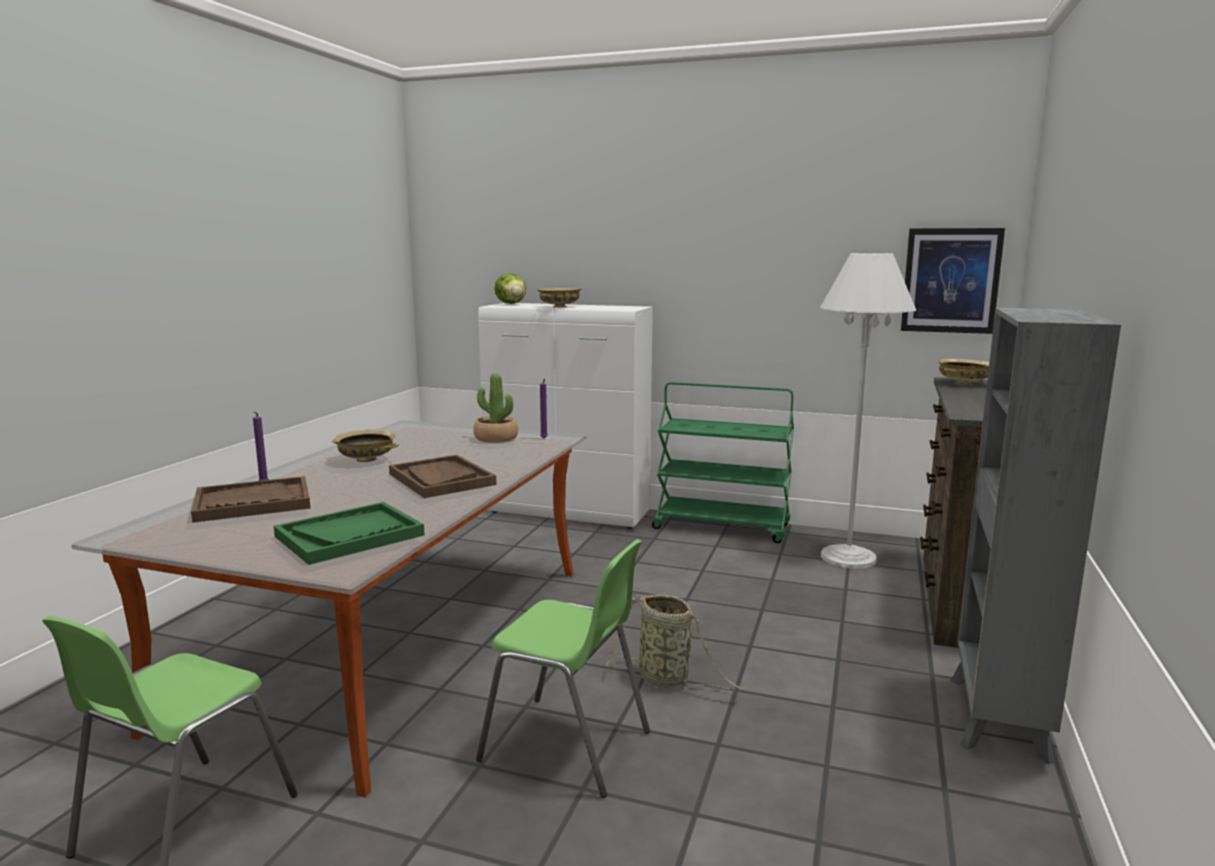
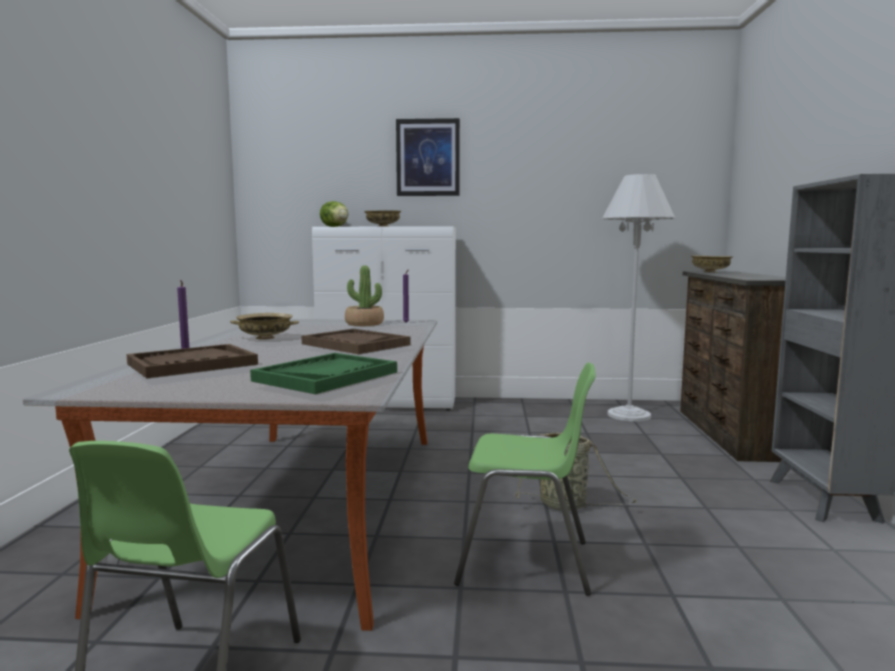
camera: 15 degrees left, 5 degrees down
(722, 527) = (520, 404): green cart -> none
(950, 280) = (681, 203): picture -> picture (428, 157)

